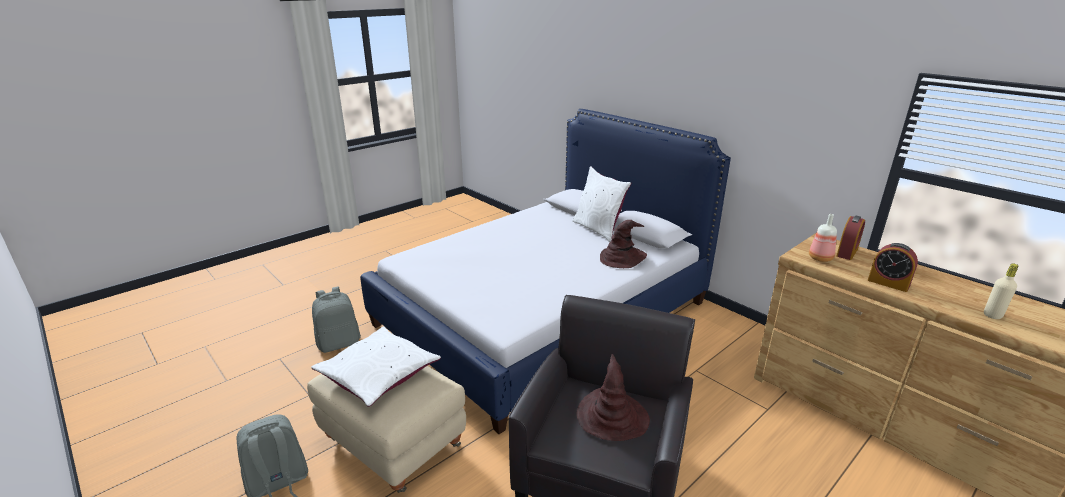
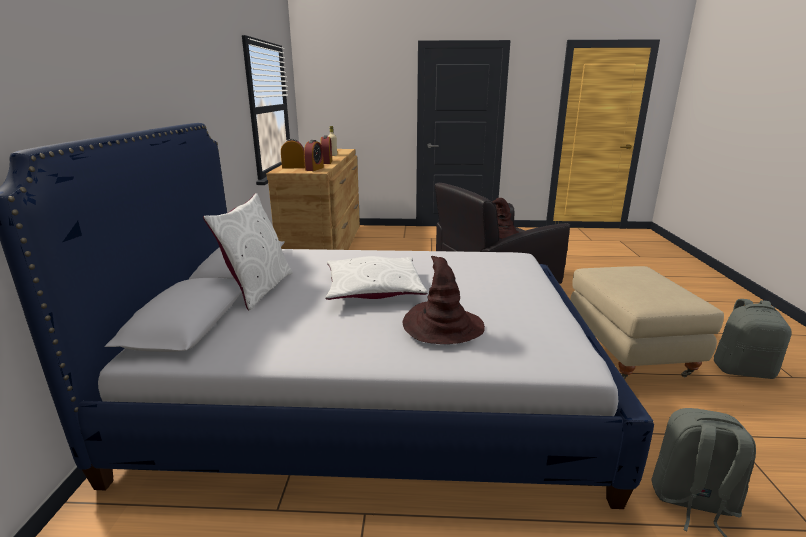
camera: 135 degrees left, 5 degrees down
(378, 373) = (647, 287): white pillow -> white pillow (373, 289)
(622, 258) = (324, 259): brown hat -> brown hat (442, 326)
(821, 258) = (314, 169): bottle -> alarm clock

